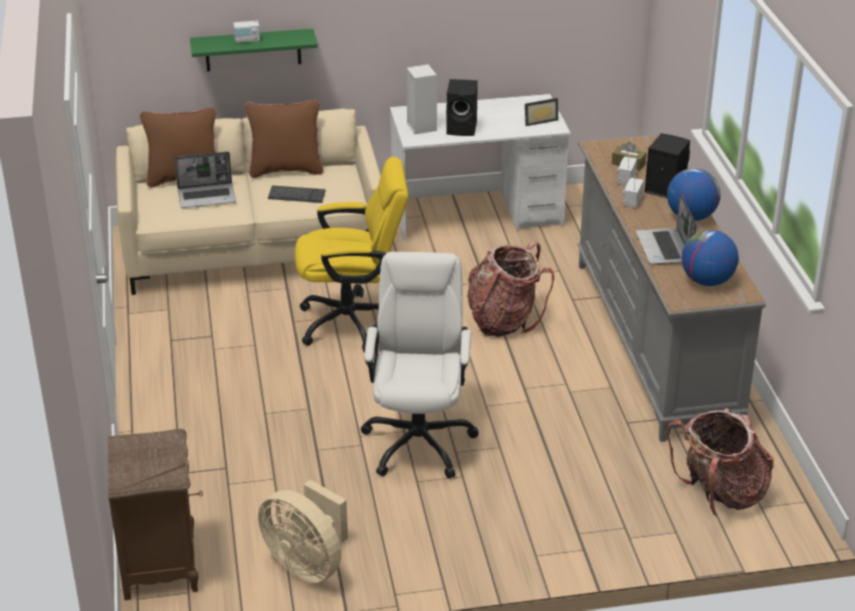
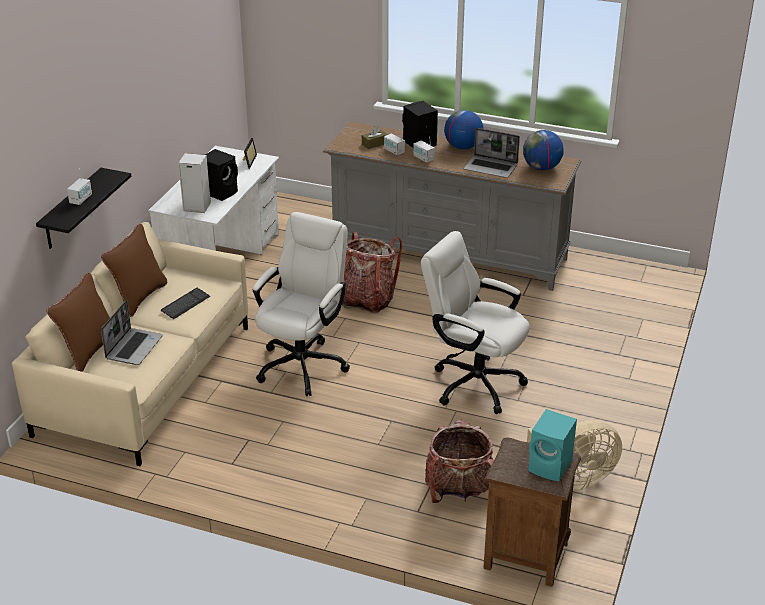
camera: 60 degrees left, 0 degrees up
(152, 471) = (551, 466): none -> turquoise speaker
(253, 50) = (72, 210): green shelf -> black shelf
(354, 323) = (303, 364): yellow office chair -> white office chair
(720, 494) = (618, 290): backpack -> backpack (460, 491)

